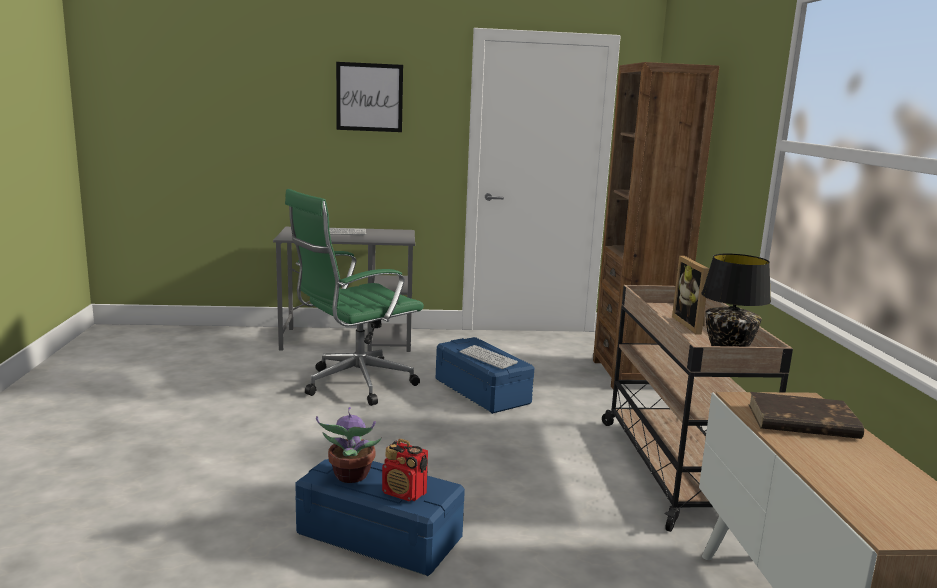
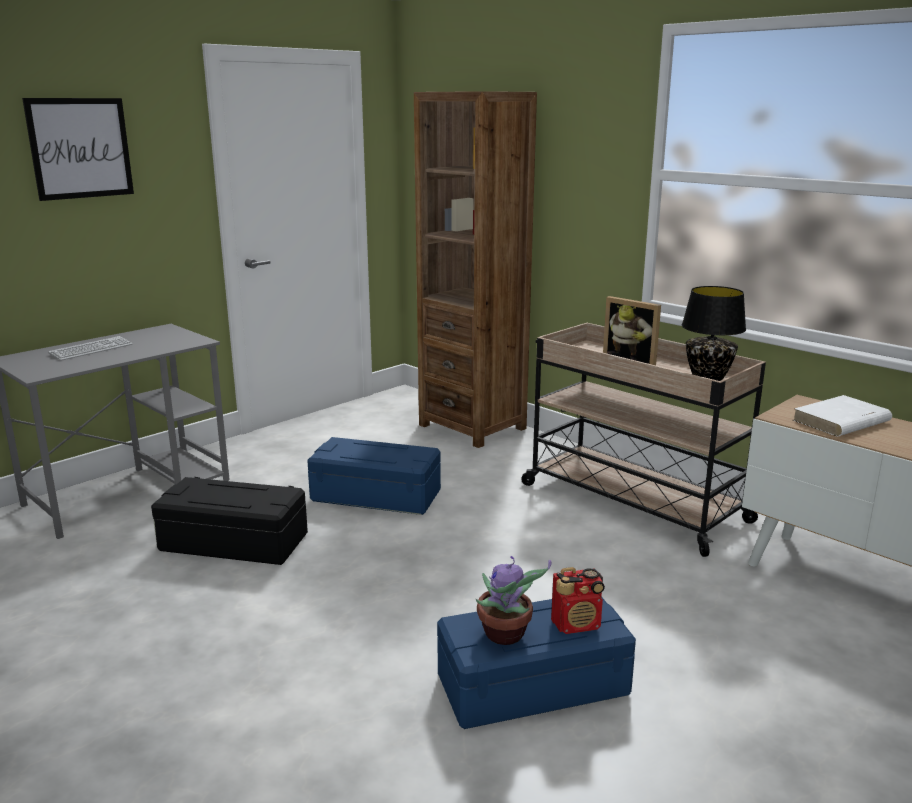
camera: 40 degrees left, 5 degrees up
(354, 384) = (232, 543): green office chair -> black storage box
(487, 358) = (389, 456): keyboard -> none
(801, 422) = (840, 421): brown book -> white book

